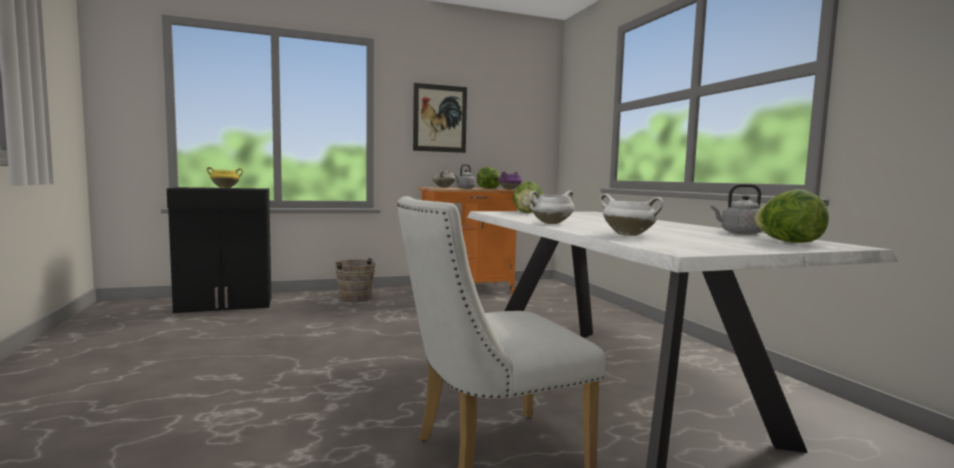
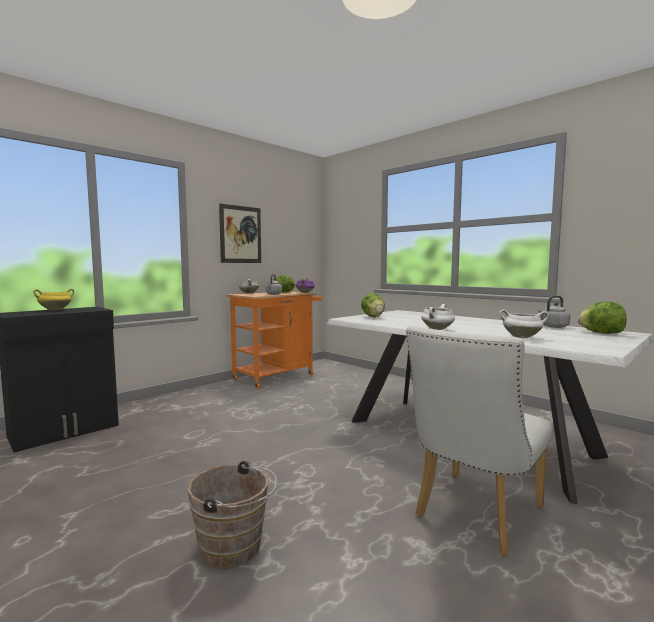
camera: 25 degrees left, 0 degrees up
(356, 297) = (192, 400): brown bucket -> brown bucket (235, 548)

